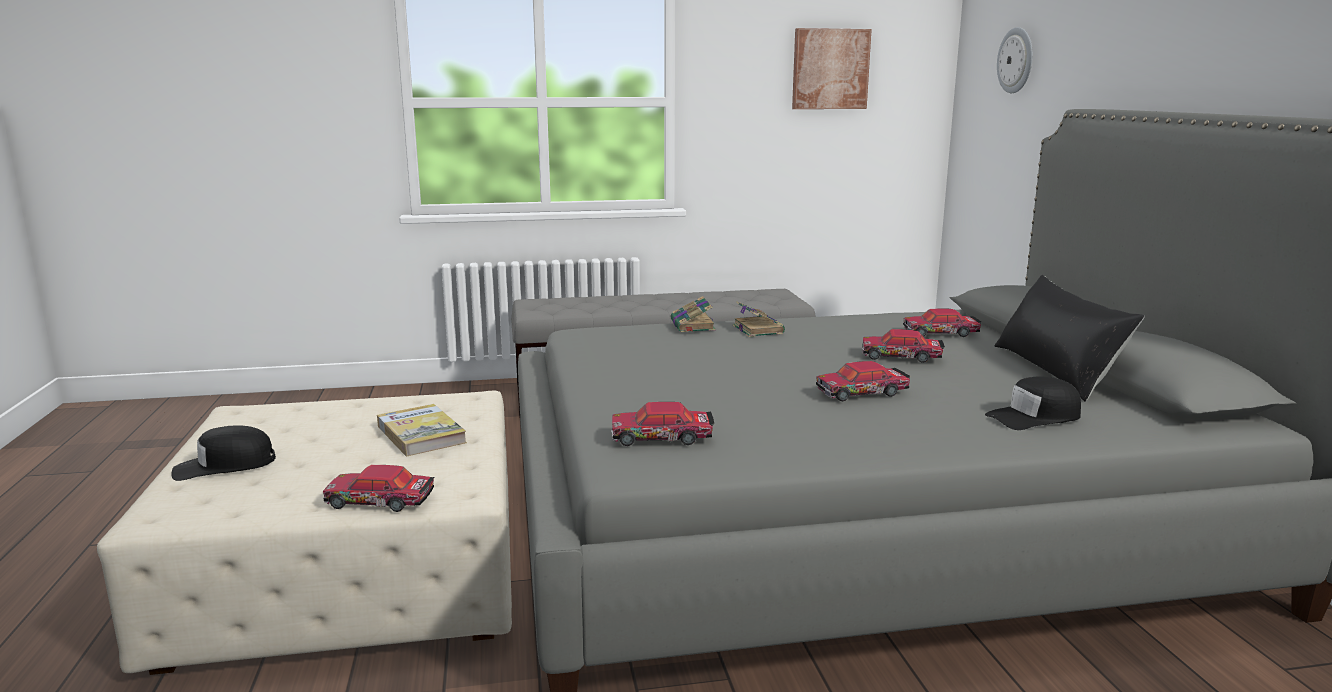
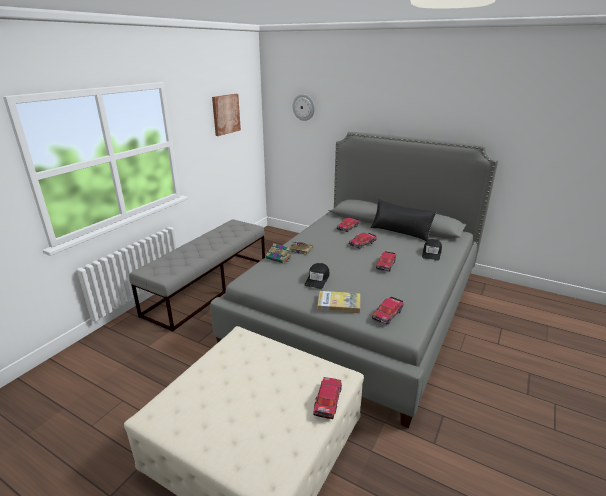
camera: 50 degrees left, 10 degrees up
(224, 466) = (229, 441): black cap -> black cap (317, 279)
(381, 501) = (327, 401): toy car -> toy car turned 150 degrees clockwise
(421, 434) = (265, 365): book -> book (339, 304)

